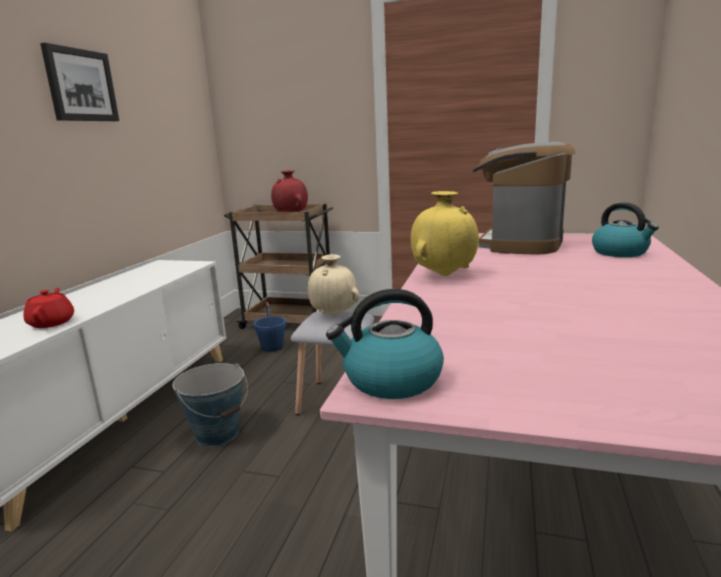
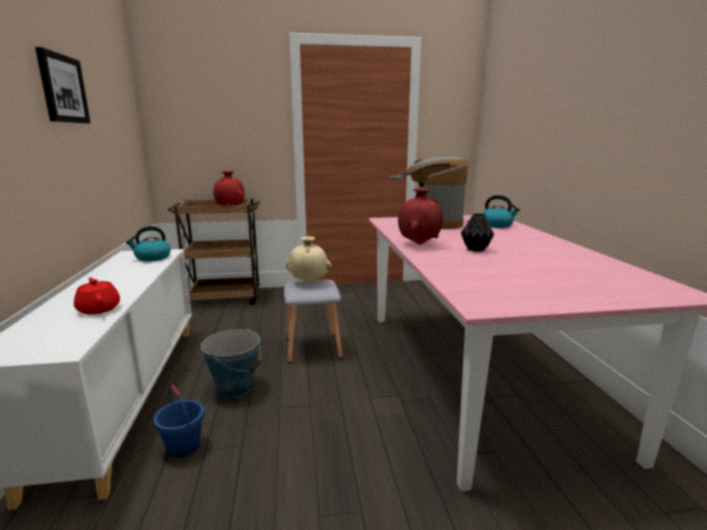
camera: 25 degrees left, 0 degrees up
(272, 347) = (226, 319): blue bucket -> blue bucket (184, 446)
(391, 380) = (482, 300): kettle -> kettle (152, 258)
(444, 275) = (419, 244): yellow vase -> red vase
(518, 291) = (475, 249): none -> black vase

